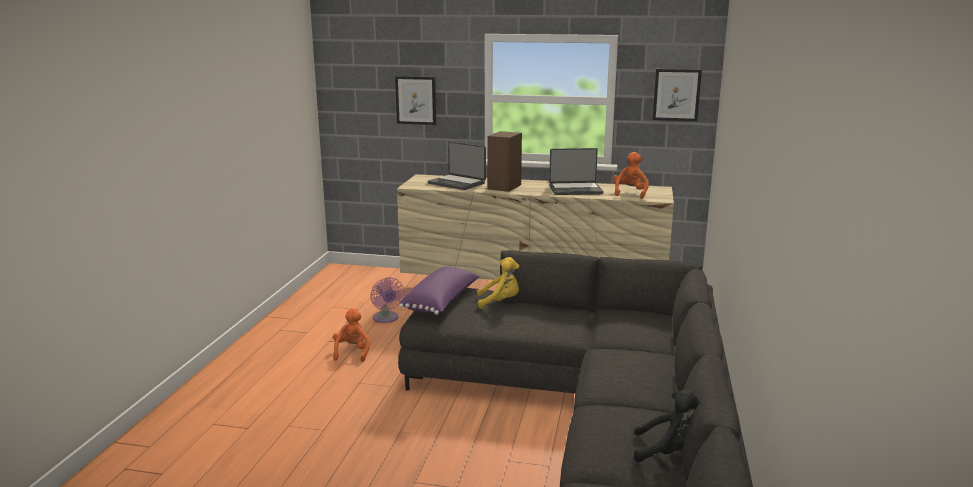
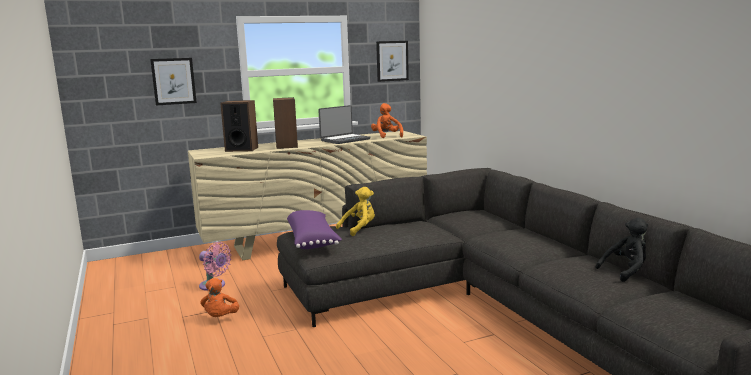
camera: 35 degrees left, 5 degrees down
(352, 352) = (220, 318): orange plush toy -> orange plush toy turned 150 degrees counterclockwise
(457, 183) = (241, 149): laptop -> speaker

